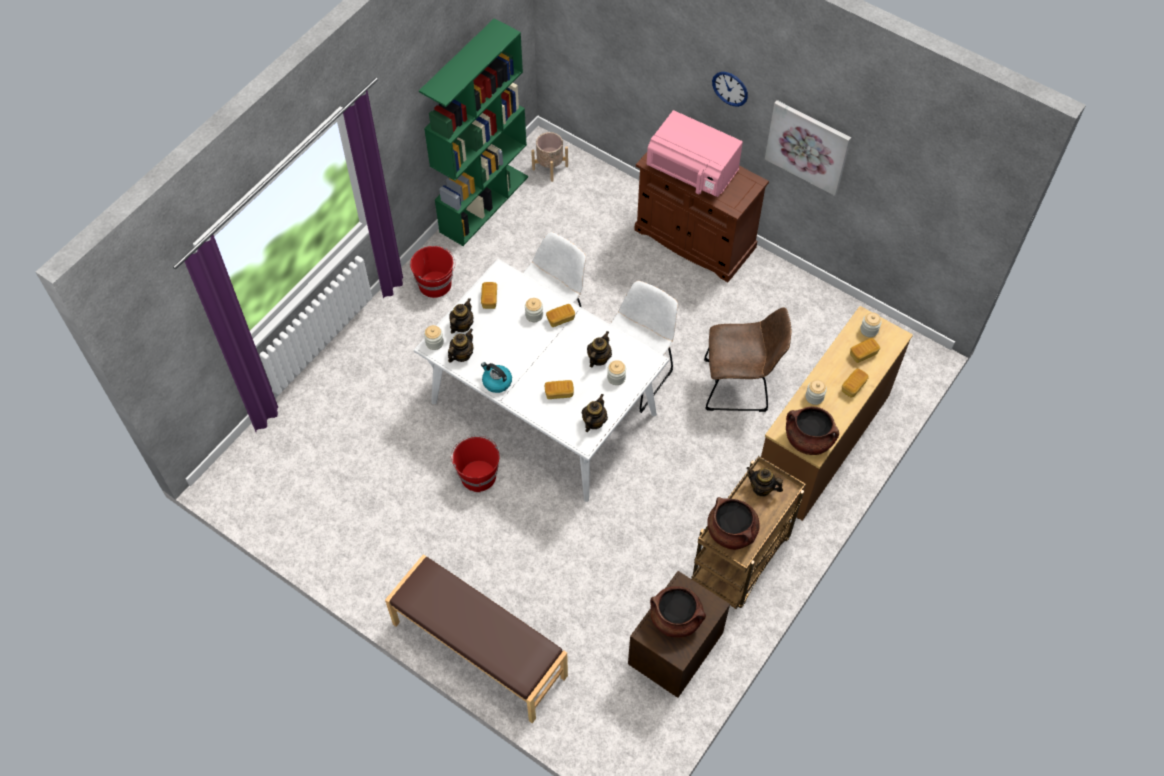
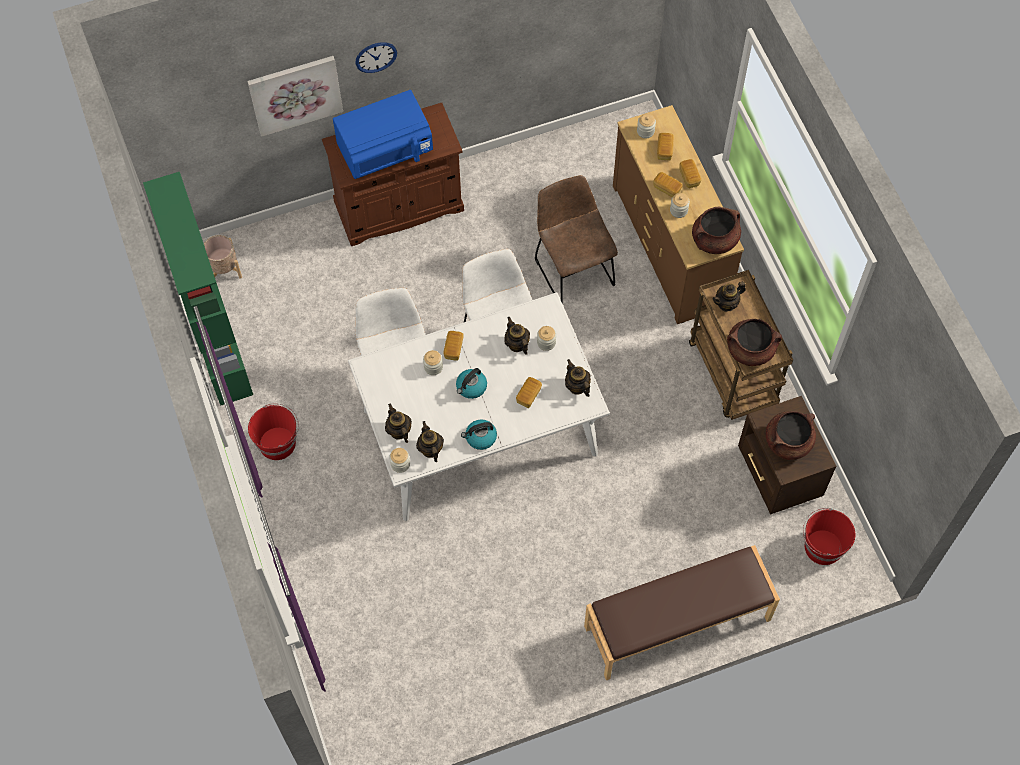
camera: 55 degrees left, 5 degrees up
(477, 475) = (508, 526): red bucket -> red bucket (822, 547)
(489, 299) = (388, 392): bread -> bread (667, 188)
(536, 350) = (471, 387): none -> kettle
(692, 172) = (385, 151): pink microwave -> blue microwave
(740, 386) = (572, 269): brown chair -> brown chair turned 60 degrees counterclockwise
(808, 146) = (470, 45): picture -> picture (295, 94)

